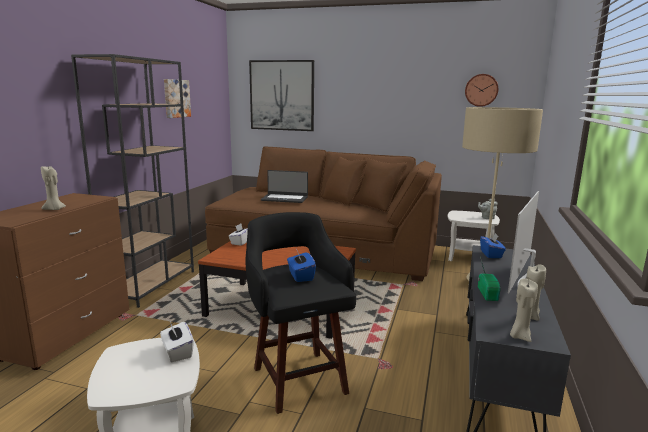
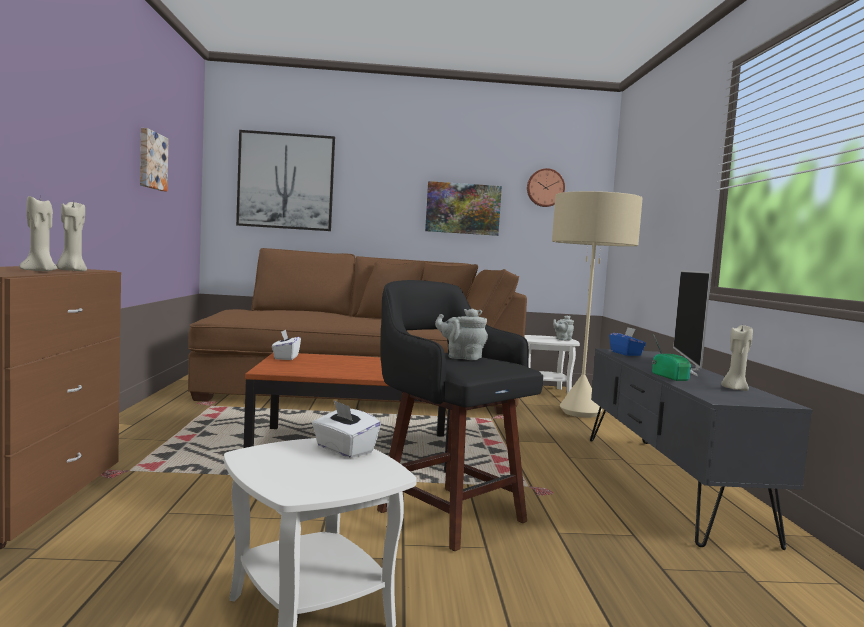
camera: 20 degrees left, 10 degrees down
(151, 285) = (123, 436): bookcase -> none
(284, 198) = (310, 314): laptop -> none
(300, 276) = (462, 357): blue tissue box -> grey teapot
(411, 110) = (463, 208): none -> picture
(519, 336) = (749, 400): beige candle -> beige candle (71, 271)

